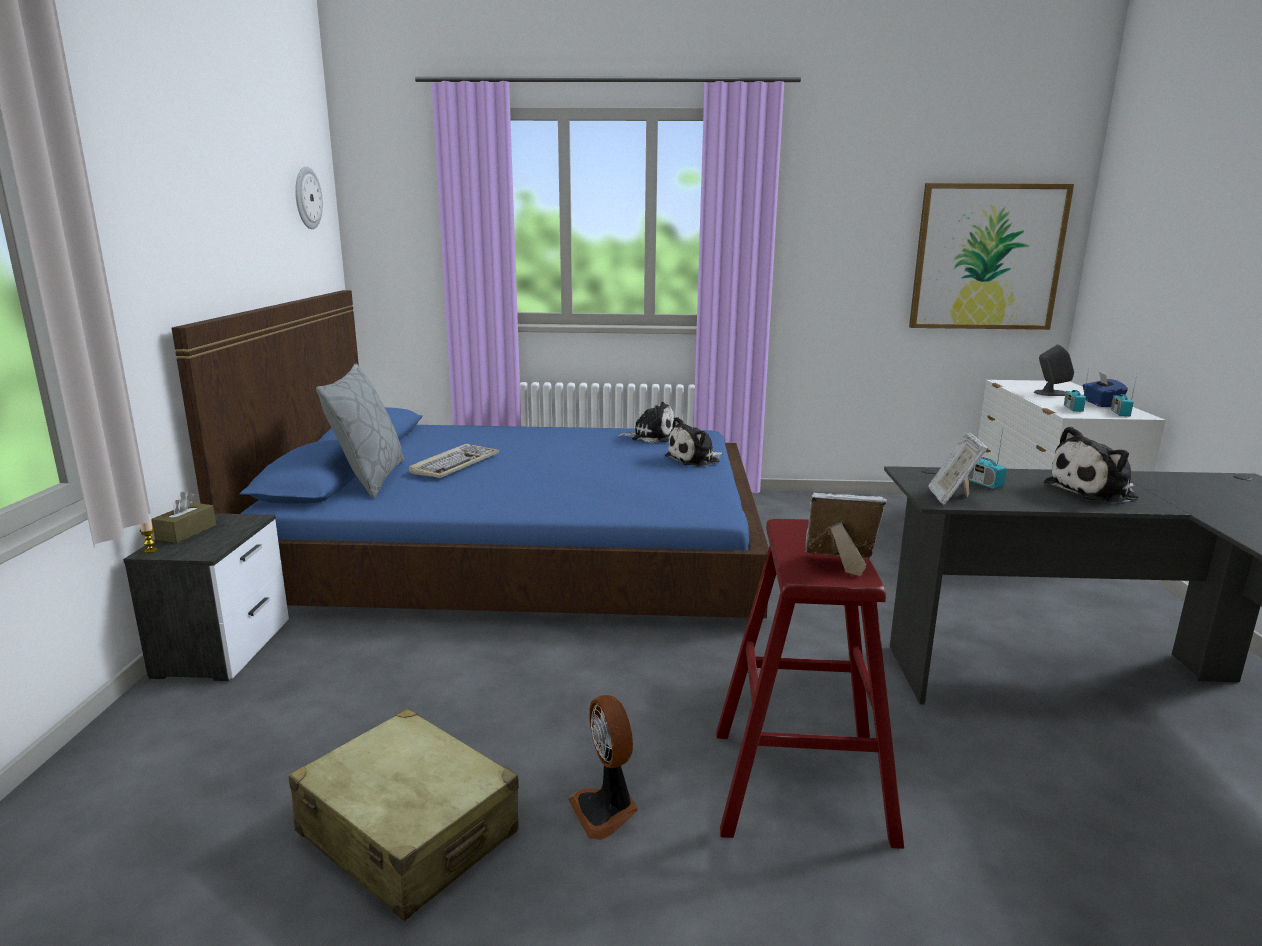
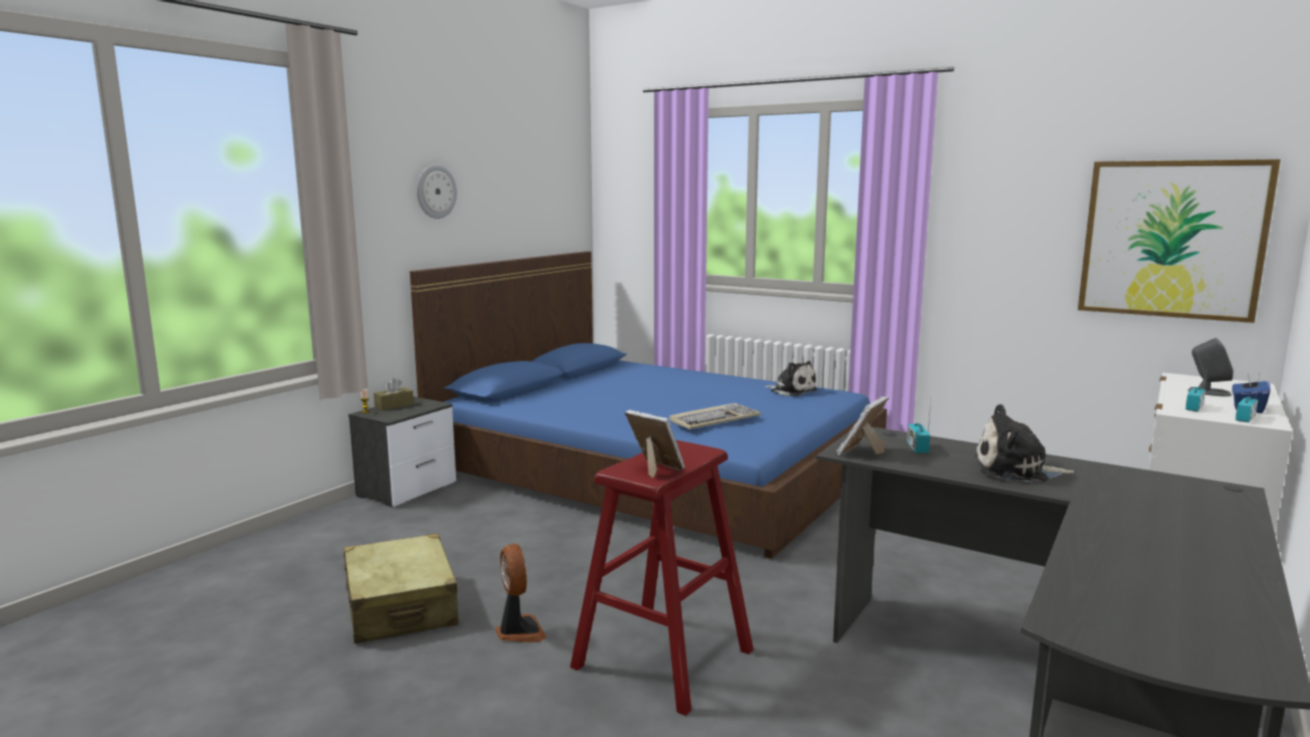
camera: 30 degrees right, 5 degrees down
(307, 198) = (556, 182): wall clock -> wall clock (435, 191)
(369, 478) = (540, 392): grey pillow -> none
(455, 464) = (608, 390): keyboard -> keyboard (714, 420)
(606, 810) = (519, 631): fan -> fan turned 150 degrees clockwise
(695, 459) = (799, 412): plush toy -> none

